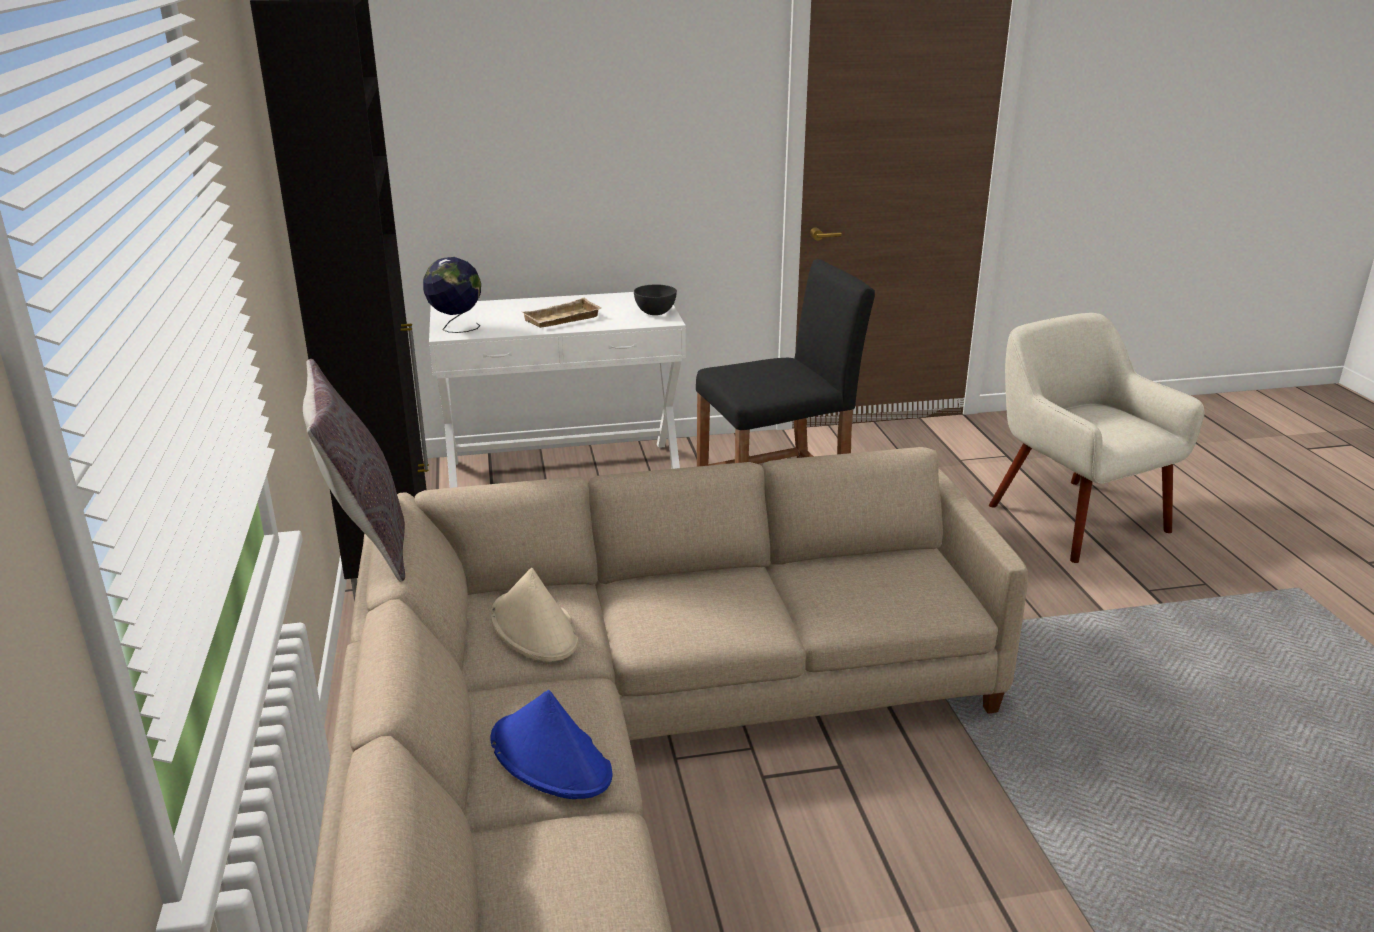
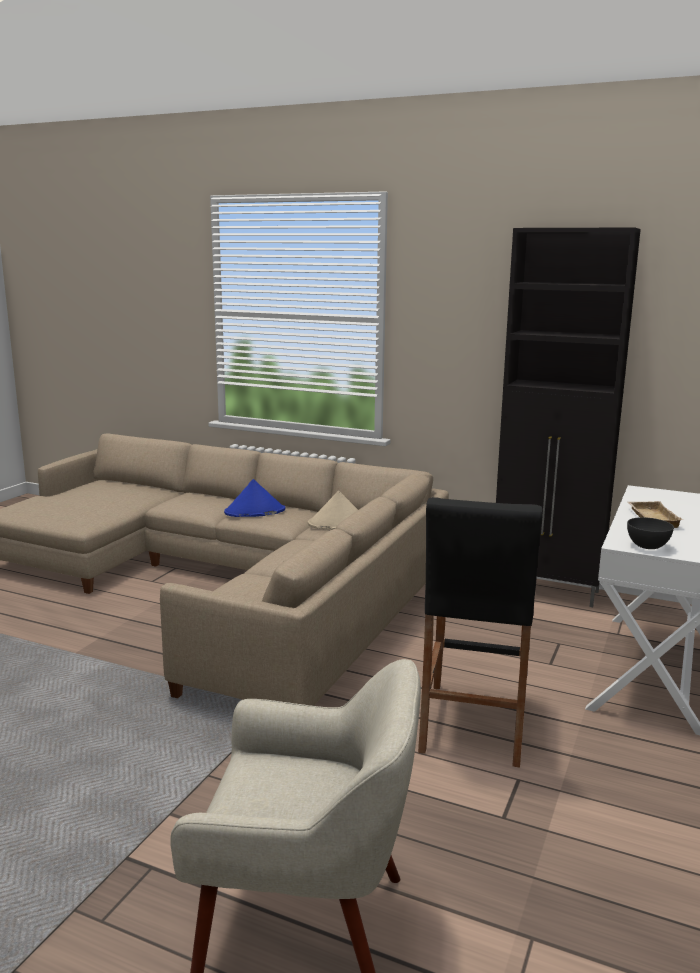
camera: 125 degrees right, 10 degrees down
(366, 541) = (387, 463): grey pillow -> none
(456, 328) = (654, 493): globe -> none

